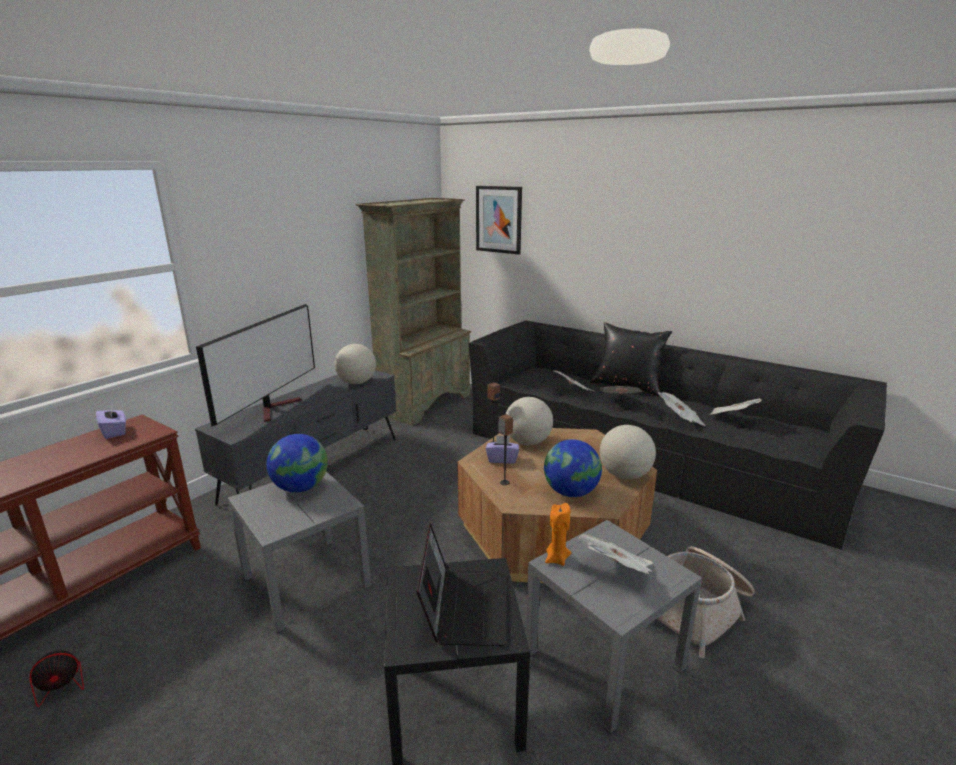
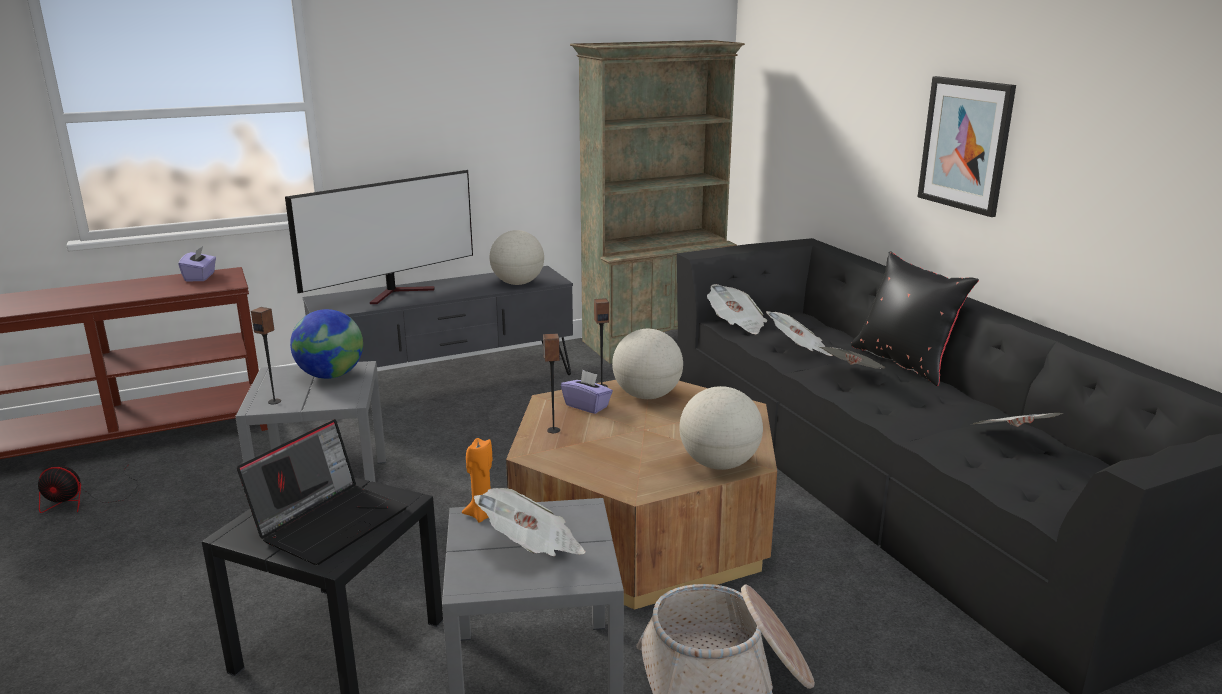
camera: 30 degrees right, 0 degrees up
(282, 523) = (274, 401): none -> speaker
(499, 219) = (793, 76): picture -> picture (965, 144)
(570, 492) = (617, 462): globe -> none
(680, 420) = (911, 421): newspaper -> newspaper (736, 325)

